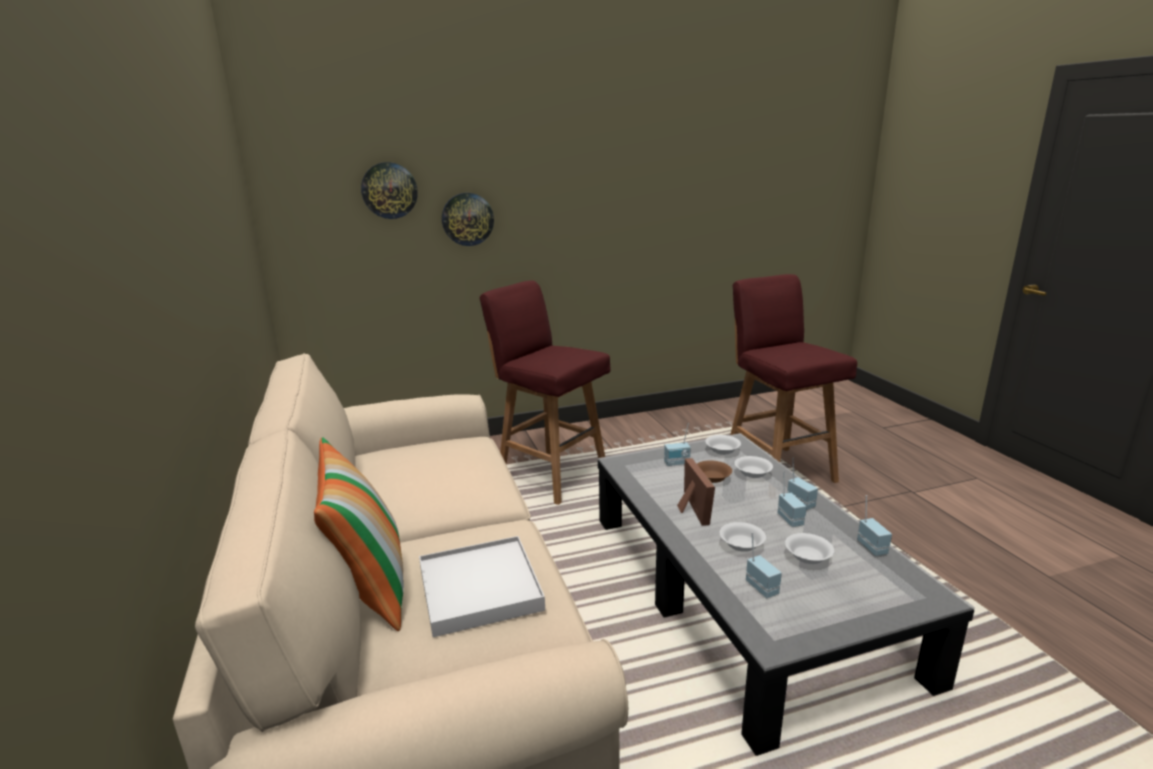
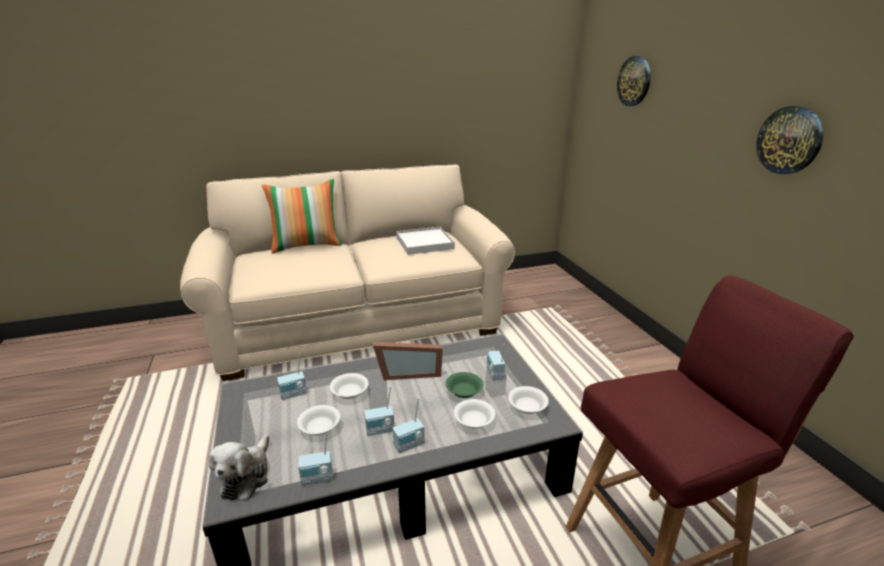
camera: 90 degrees right, 5 degrees up
(467, 219) = (675, 118): wall clock -> wall clock (789, 140)
(479, 589) = (288, 265): white tray -> white tray (424, 243)
(551, 475) = (573, 360): red stool -> none
(711, 478) = (464, 391): brown bowl -> green bowl
(902, 593) = (246, 476): none -> plush toy

